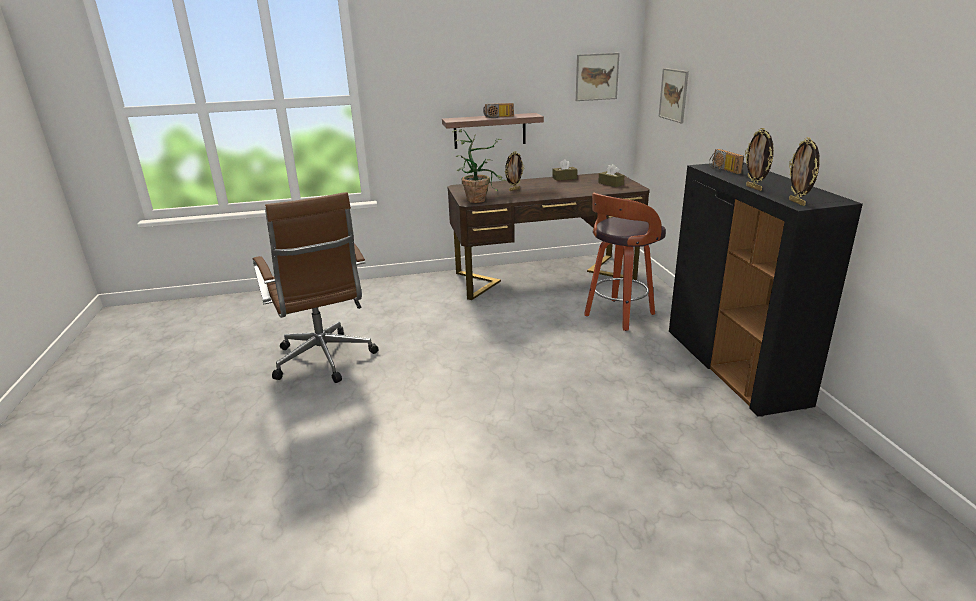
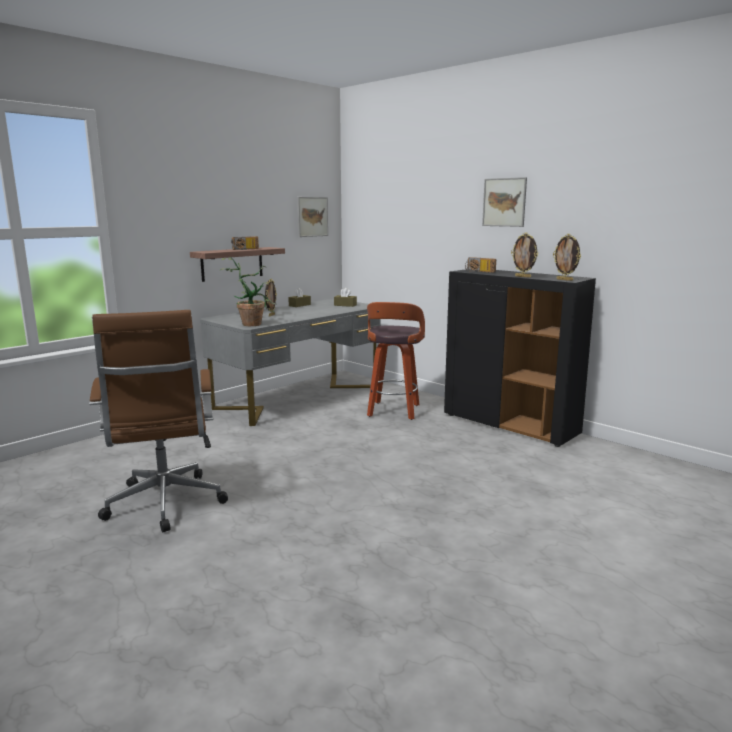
camera: 35 degrees left, 10 degrees down
(325, 361) = (165, 505): brown office chair -> brown office chair turned 45 degrees clockwise
(544, 276) = (298, 397): brown desk -> grey desk
(673, 95) = (388, 228): picture -> picture (504, 202)

